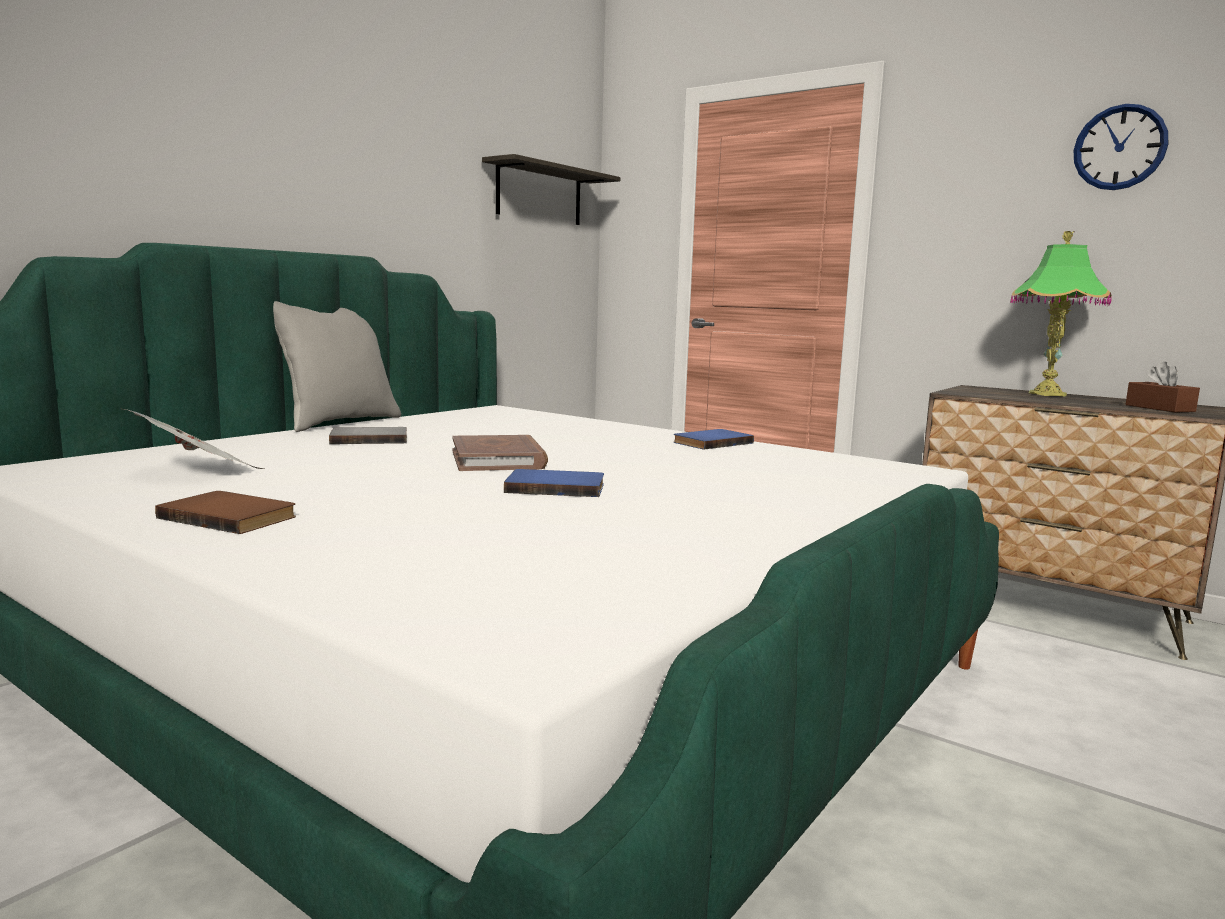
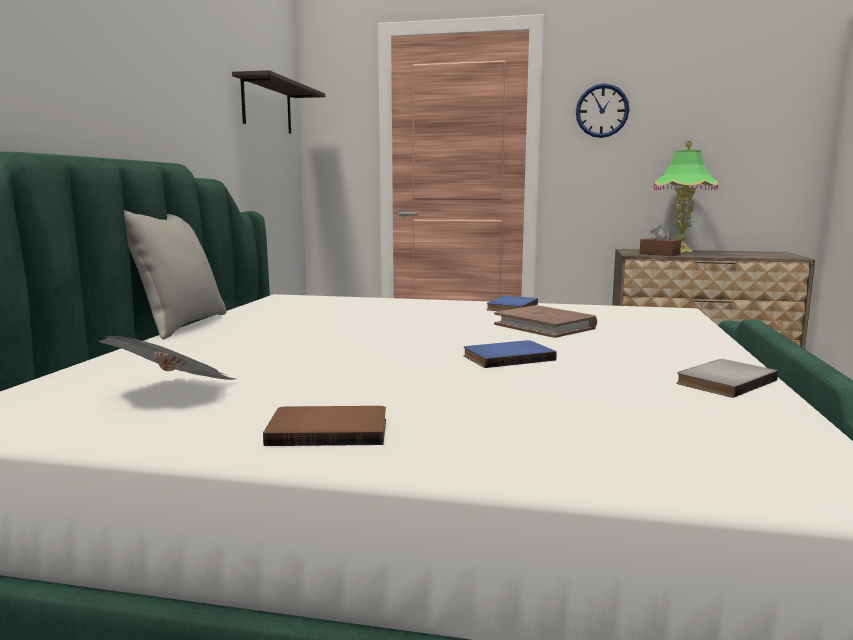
camera: 25 degrees left, 0 degrees up
(369, 439) = (250, 337): grey book -> grey book (722, 381)
(498, 459) = (404, 341): brown book -> brown book (545, 326)
(1119, 147) = (707, 85): wall clock -> wall clock (602, 111)
(1159, 408) = (760, 255): brown tissue box -> brown tissue box (659, 254)

